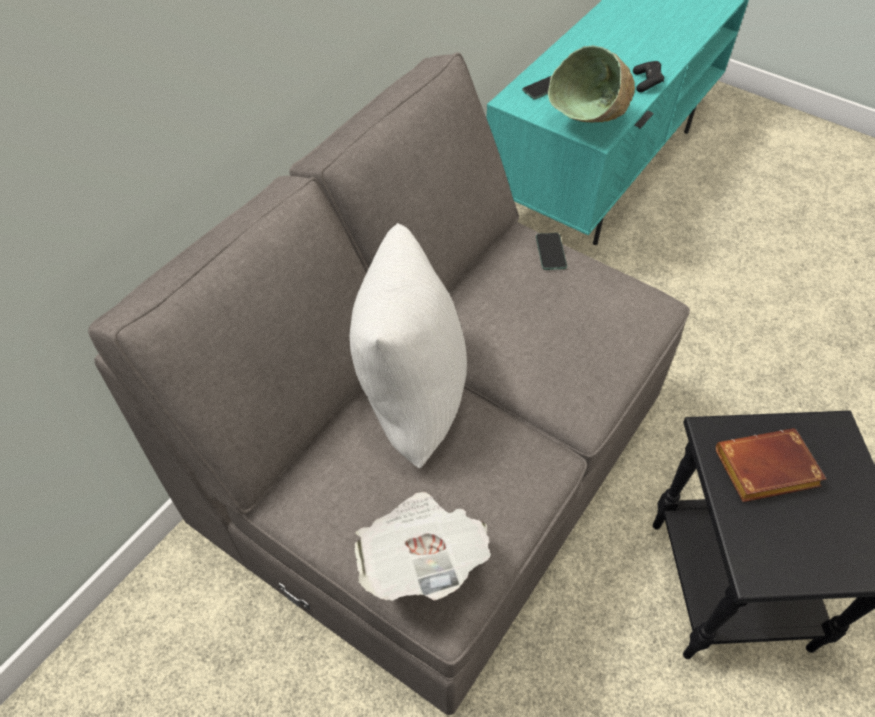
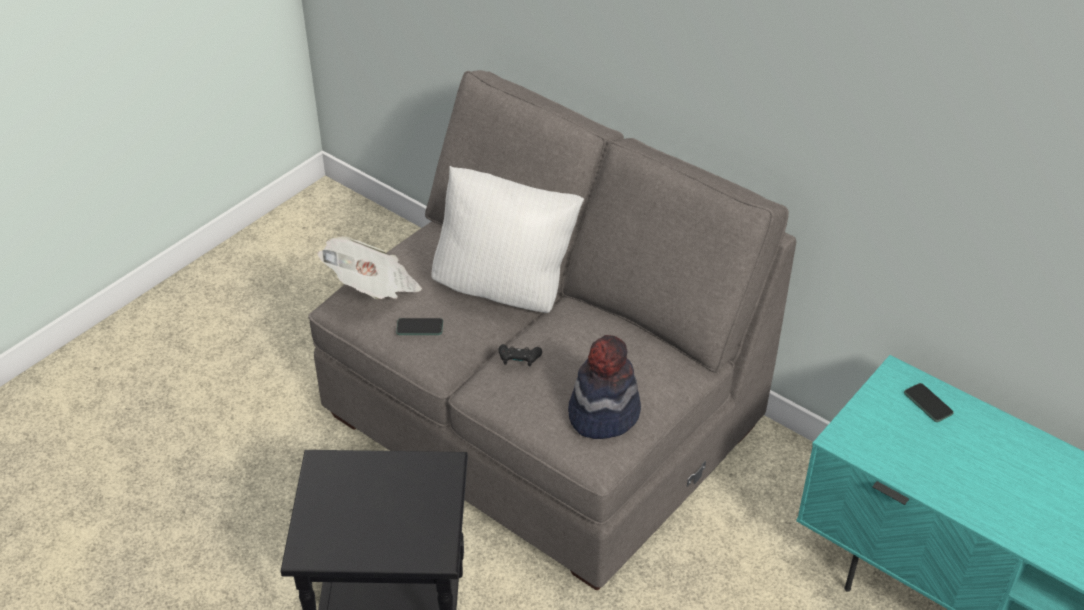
camera: 95 degrees right, 10 degrees down
(550, 252) = (662, 384): phone -> phone (419, 327)
(588, 126) = (859, 433): green bowl -> none
(604, 296) = (603, 413): none -> hat
(647, 83) = (961, 502): black game controller -> black game controller (519, 361)
(764, 472) = (404, 490): brown book -> none

